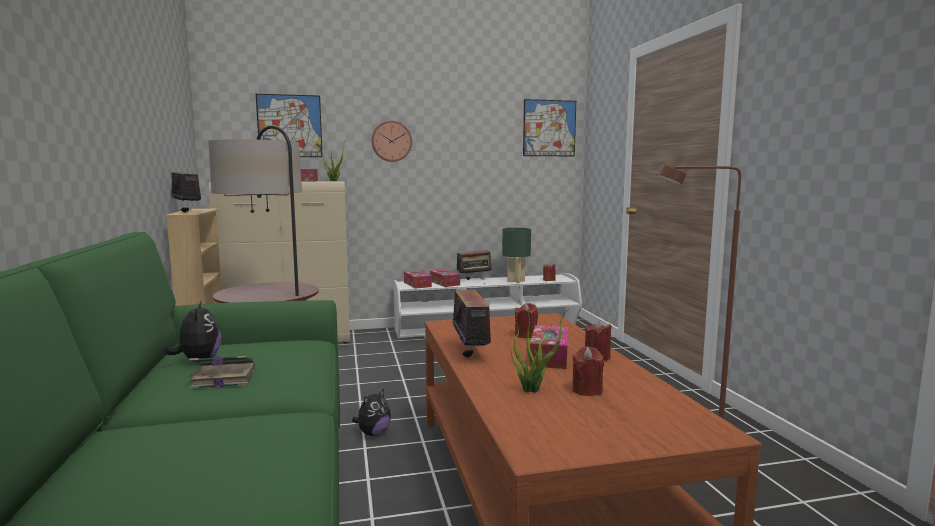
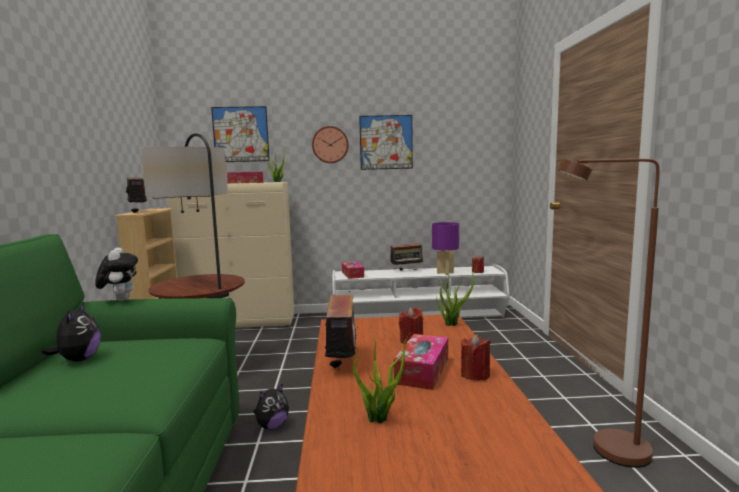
camera: 10 degrees right, 0 degrees up
(214, 303) = (120, 299): none -> plush toy
(222, 379) = (78, 385): book -> none
(444, 283) = (378, 273): tissue box -> none
(516, 281) = (445, 273): green table lamp -> purple table lamp
(549, 128) = (479, 127): picture -> picture (386, 142)
(556, 321) = (452, 324): none -> potted plant
(587, 390) = (442, 424): red candle -> none

